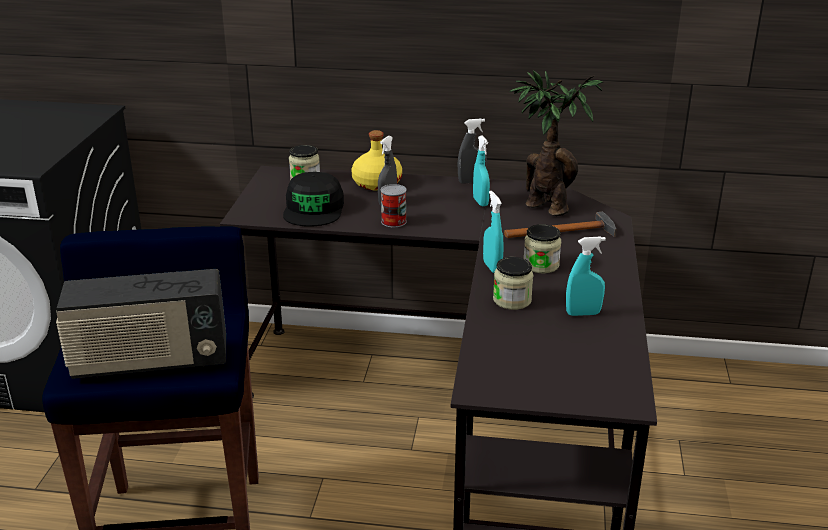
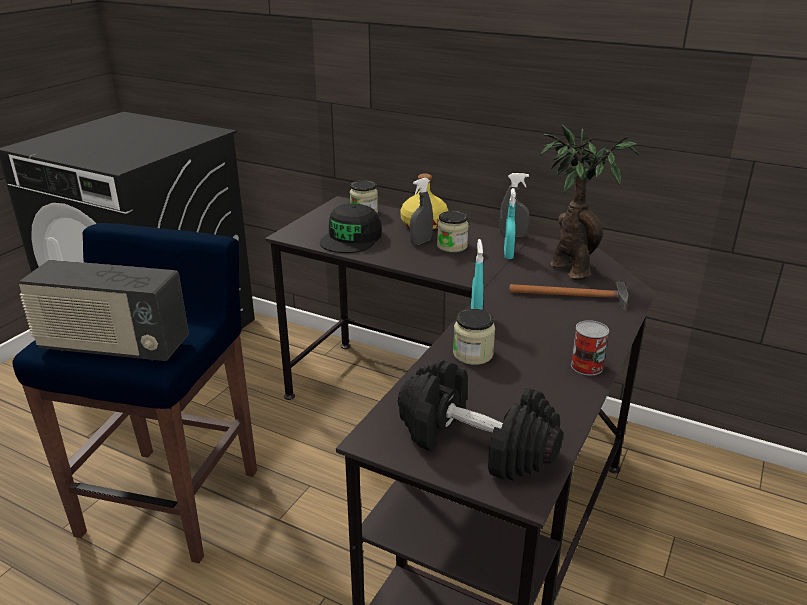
camera: 20 degrees right, 0 degrees up
(393, 221) = (413, 260): can -> can (586, 366)
(541, 265) = (527, 324): jar -> jar (452, 246)
(565, 374) = (475, 444): none -> black dumbbell
(583, 313) = (538, 382): turquoise spray bottle -> none

